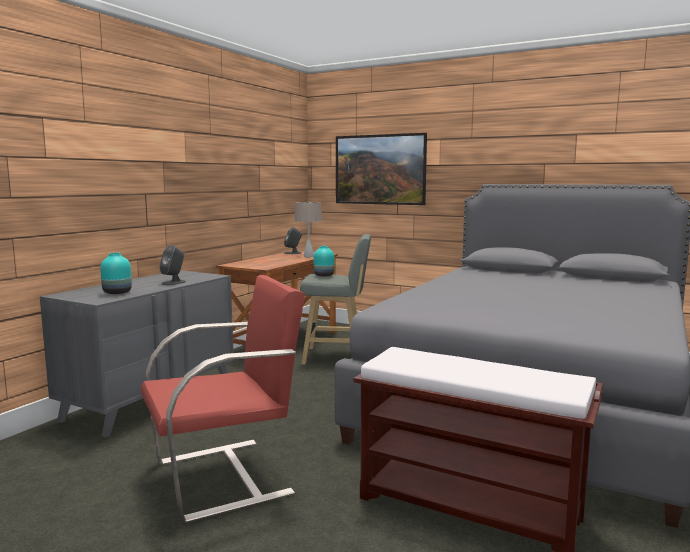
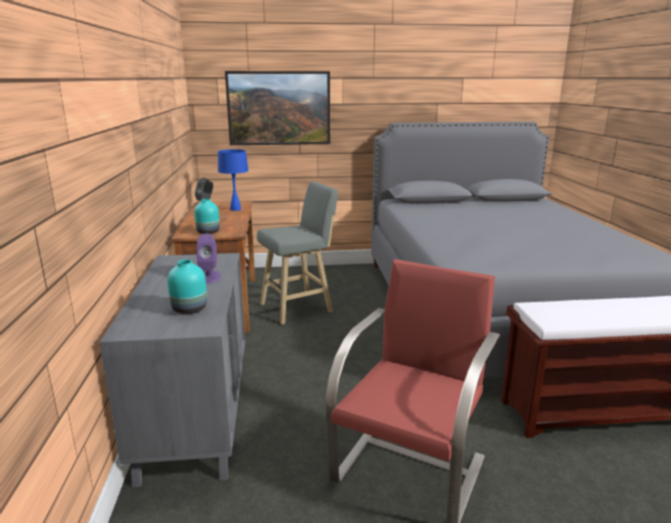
camera: 35 degrees left, 10 degrees up
(174, 282) = (210, 277): grey speaker -> purple speaker
(308, 256) = (235, 209): beige table lamp -> blue table lamp
(324, 275) = (286, 230): turquoise vase -> turquoise vase (208, 232)

